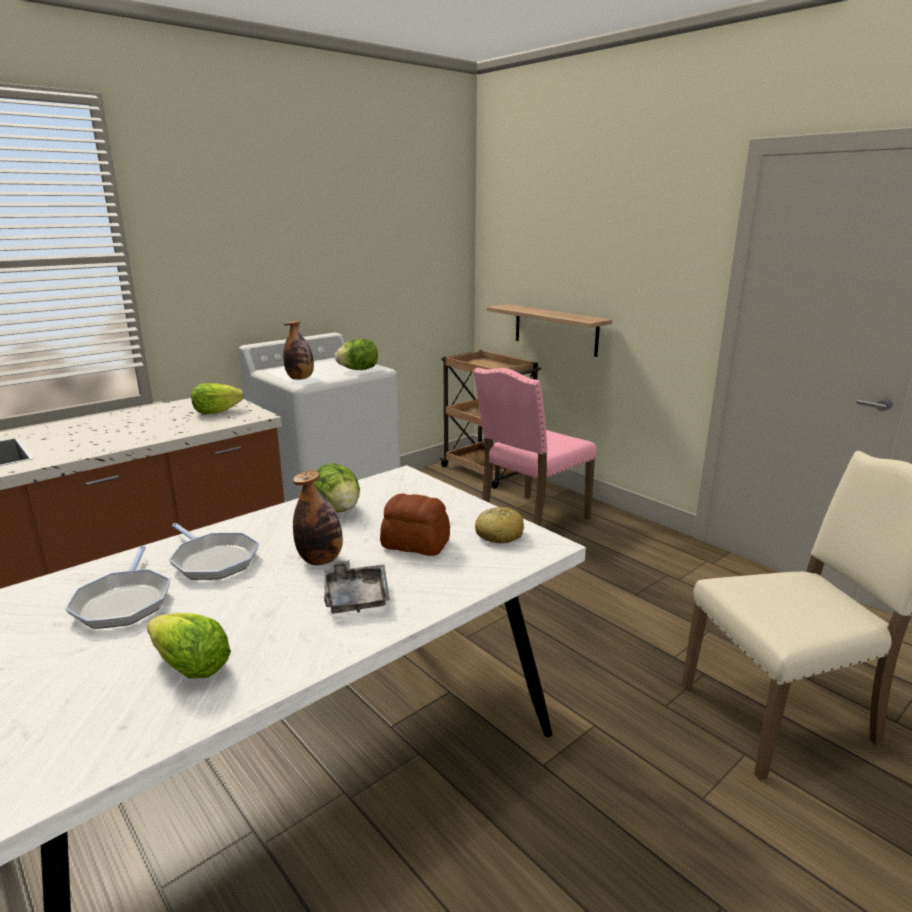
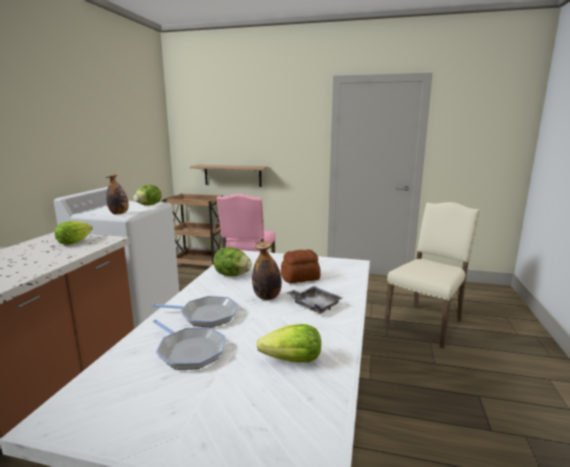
camera: 35 degrees left, 5 degrees down
(499, 534) = (329, 265): bread -> none

